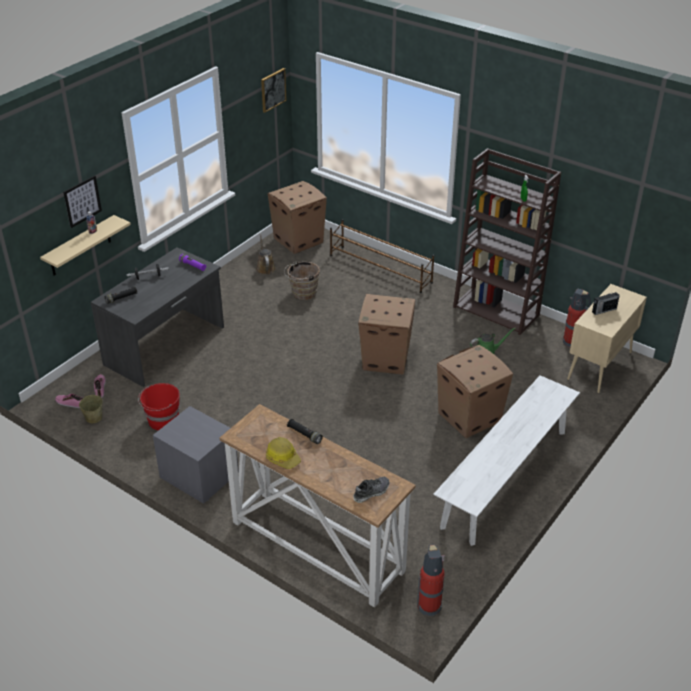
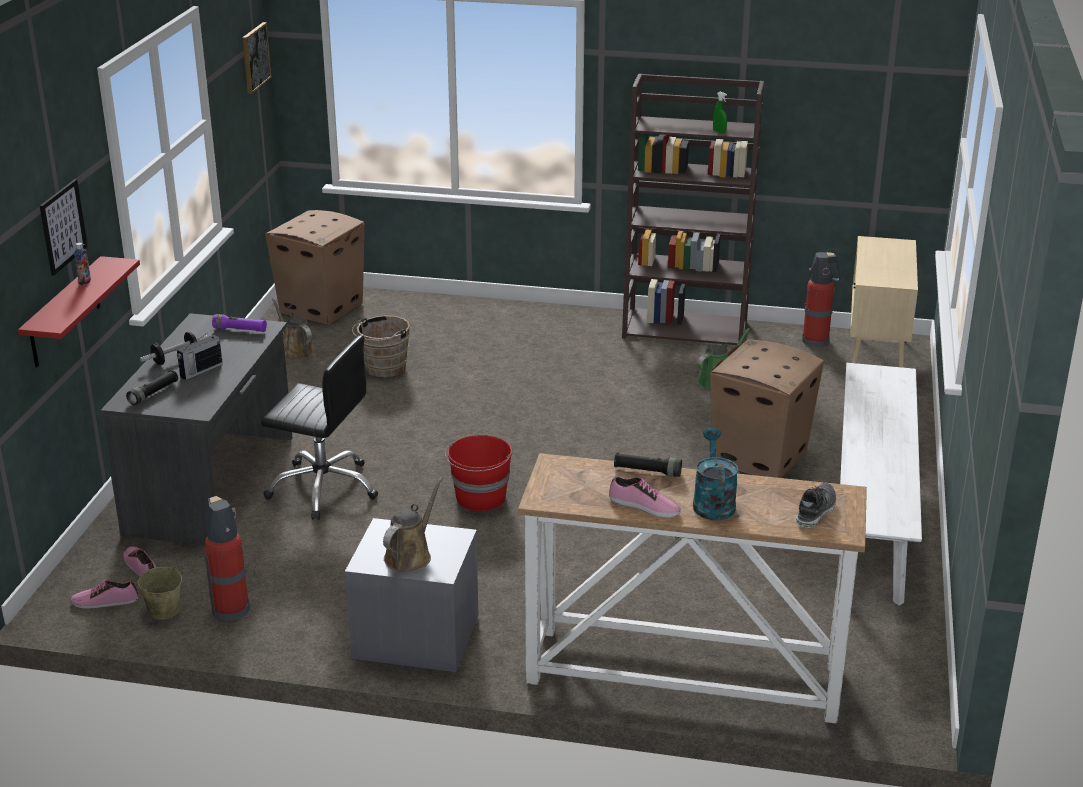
camera: 25 degrees left, 10 degrees down
(80, 246) = (64, 313): beige shelf -> red shelf
(163, 421) = (292, 582): red bucket -> red bucket (480, 498)
(190, 436) = (410, 555): none -> brown watering can
(217, 365) = (323, 488): none -> black office chair
(283, 458) = (644, 506): hard hat -> shoe
(321, 467) = (712, 502): none -> turquoise watering can
(380, 269) = (478, 316): brown shoe rack -> none
(386, 359) = (581, 418): cardboard box -> none
(429, 605) = (909, 694): fire extinguisher -> fire extinguisher (230, 609)
(603, 310) = (878, 264): radio -> radio (200, 371)

